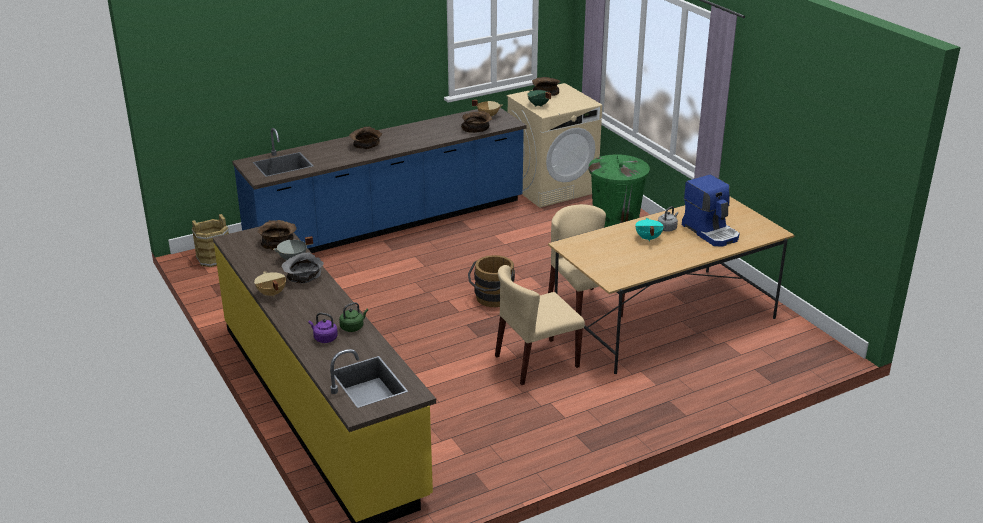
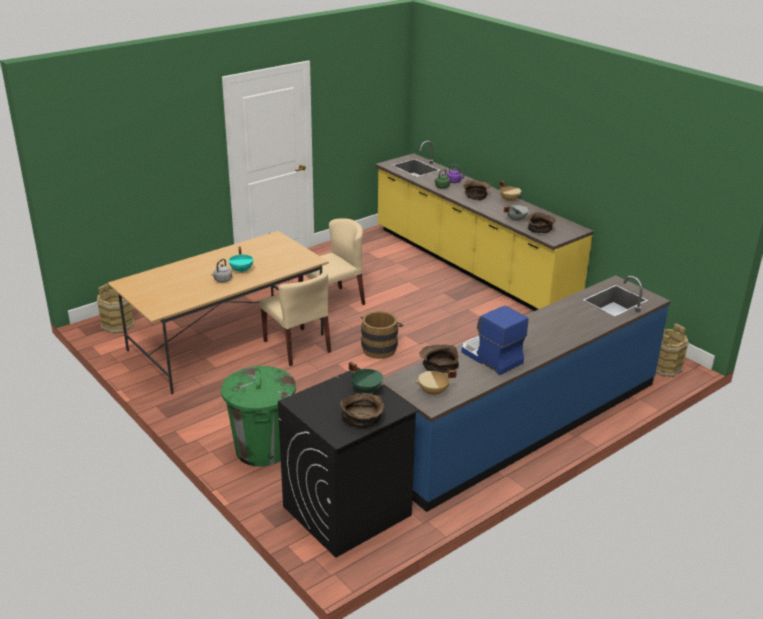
camera: 170 degrees right, 0 degrees up
(303, 277) = (497, 209): grey bowl -> none
(366, 146) = (551, 329): brown bowl -> brown bowl (476, 195)
(552, 187) = (346, 511): beige washing machine -> black washing machine
(711, 232) = (183, 279): coffee machine -> coffee machine (490, 357)
(803, 351) = (118, 325): none -> brown bucket

